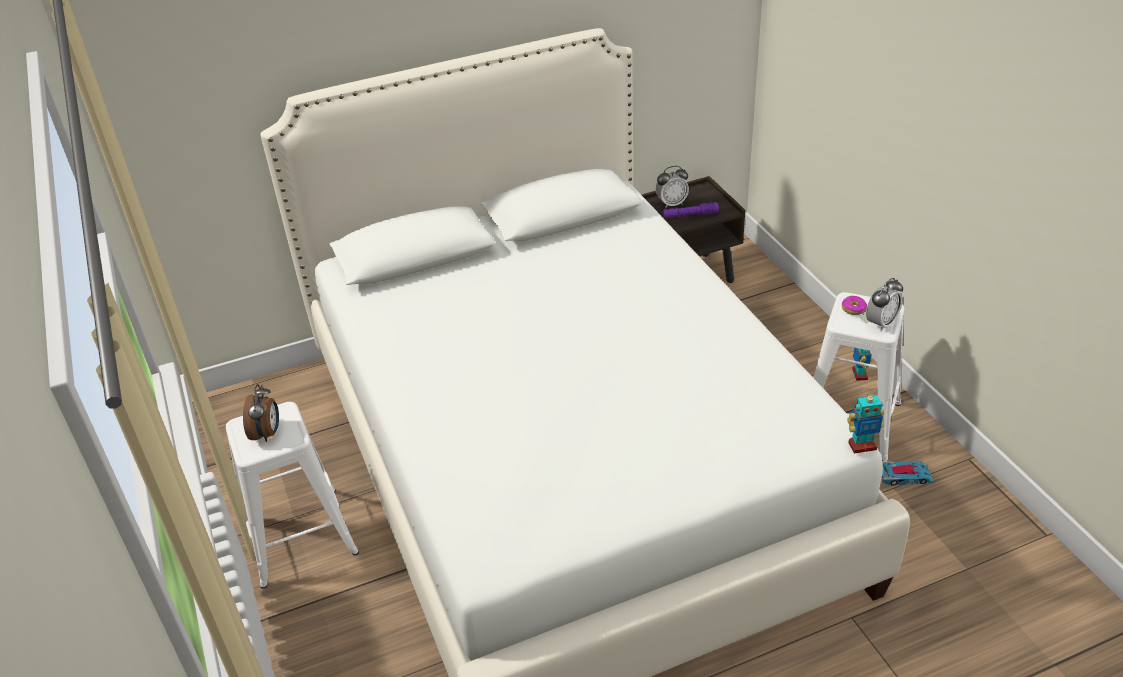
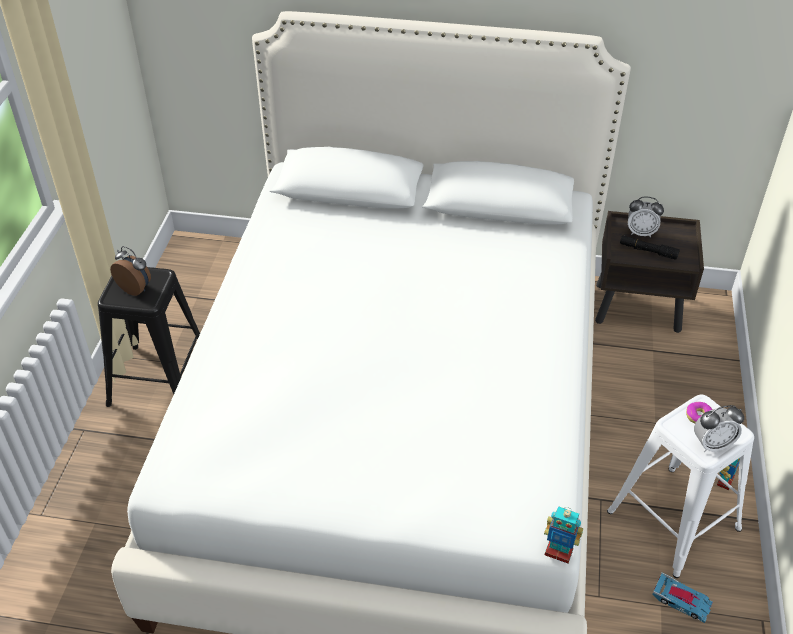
camera: 30 degrees right, 5 degrees up
(267, 433) = (136, 288): alarm clock -> alarm clock turned 90 degrees counterclockwise
(298, 535) = (159, 378): white stool -> black stool
(690, 215) = (648, 251): purple flashlight -> black flashlight

